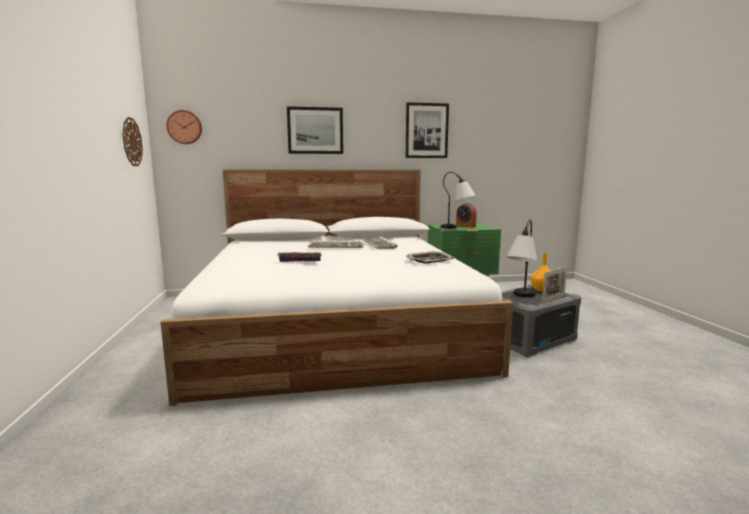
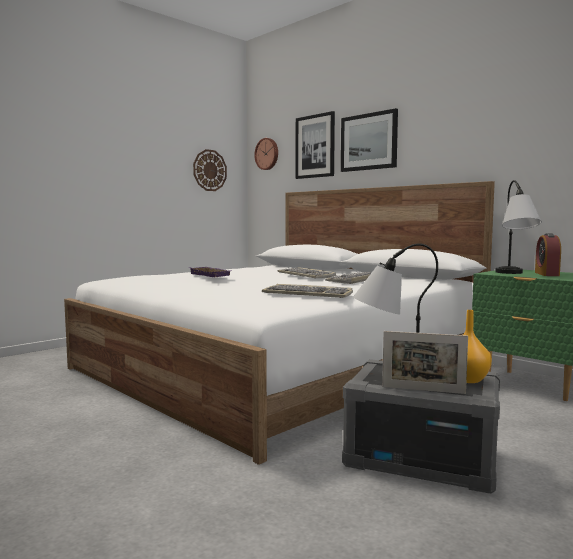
camera: 55 degrees right, 5 degrees down
(426, 131) = (511, 120): picture -> picture (315, 146)
(429, 260) = (308, 294): tray -> keyboard

